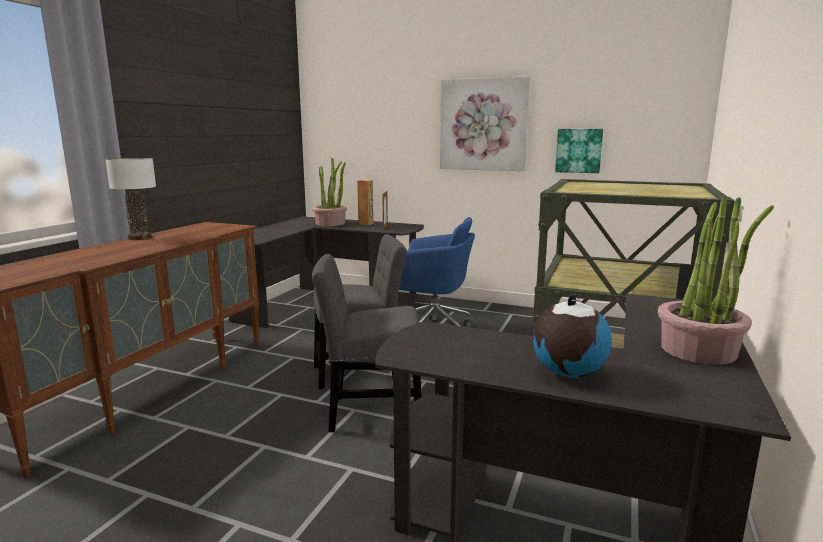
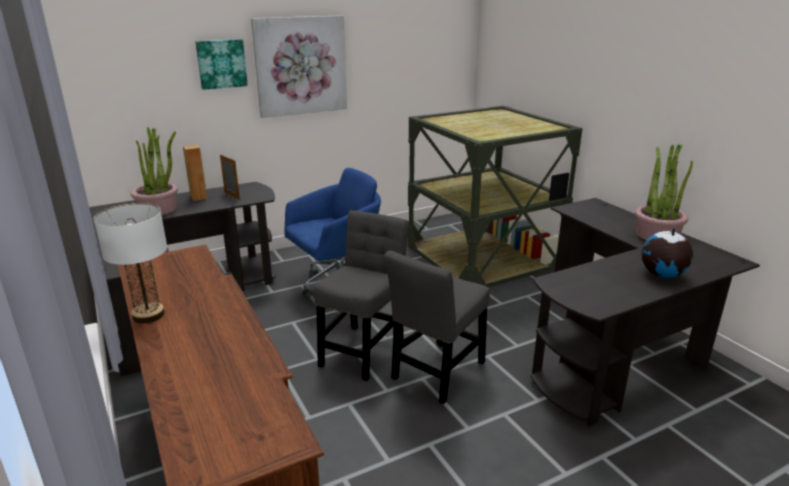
camera: 50 degrees left, 10 degrees up
(578, 150) = (388, 84): picture -> picture (221, 64)

